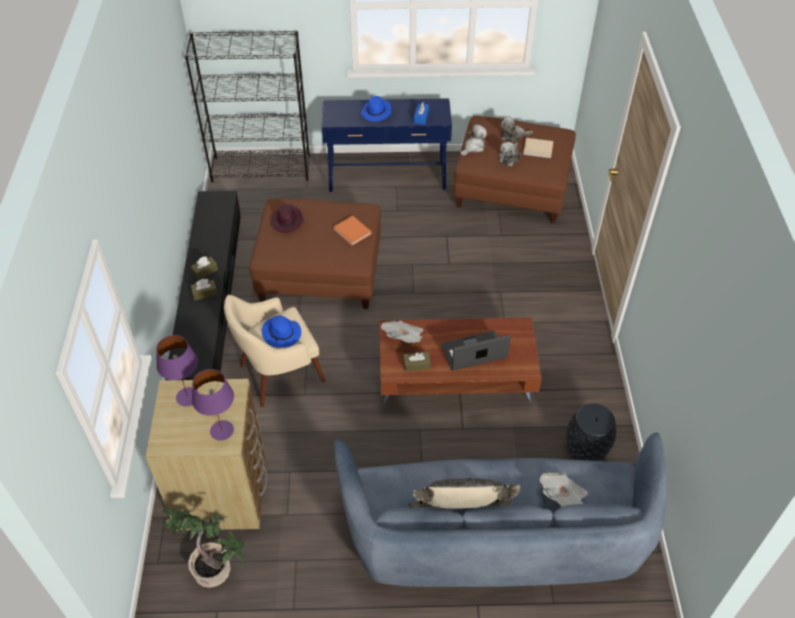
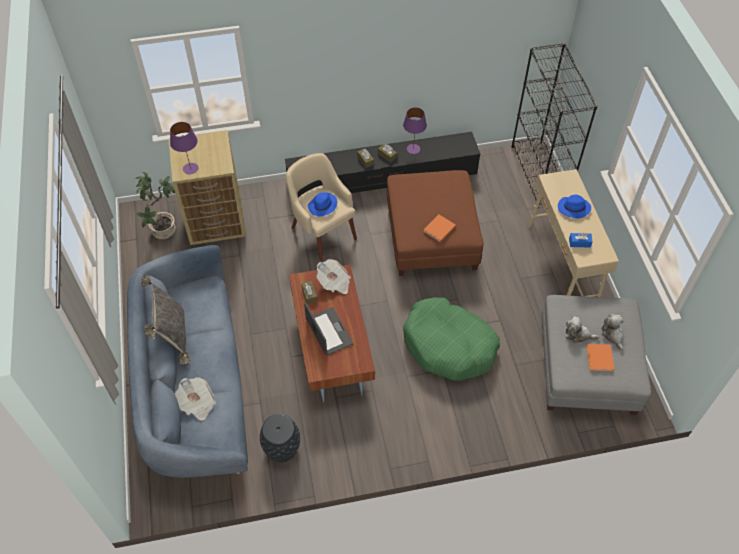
camera: 80 degrees right, 5 degrees up
(187, 396) = (215, 146): purple table lamp -> purple table lamp (413, 148)
(287, 222) = (439, 186): purple hat -> none
(387, 178) = (561, 264): blue console table -> beige console table
(471, 281) = (449, 345): none -> green dog bed
(473, 147) = (583, 304): plush toy -> none
(512, 187) = (587, 368): brown ottoman -> grey ottoman
(539, 149) = (599, 359): beige book -> orange book

